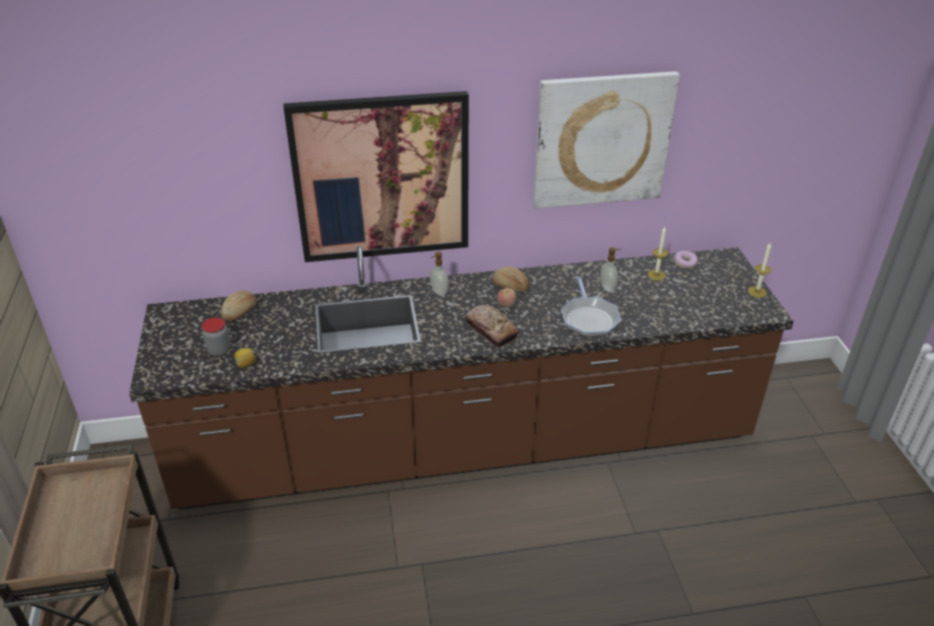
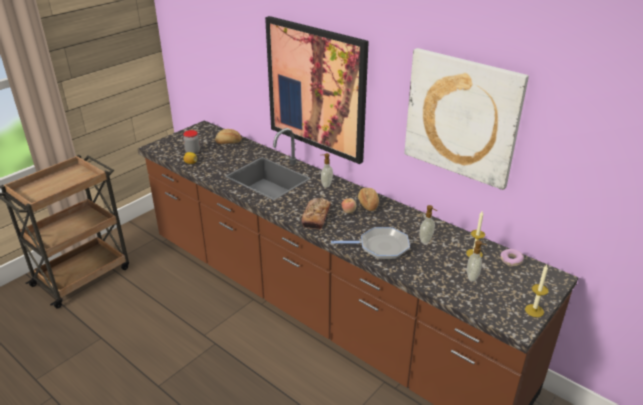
camera: 50 degrees right, 5 degrees down
(589, 318) = (380, 247): frying pan -> frying pan turned 135 degrees counterclockwise
(686, 295) = (473, 277): none -> soap dispenser

